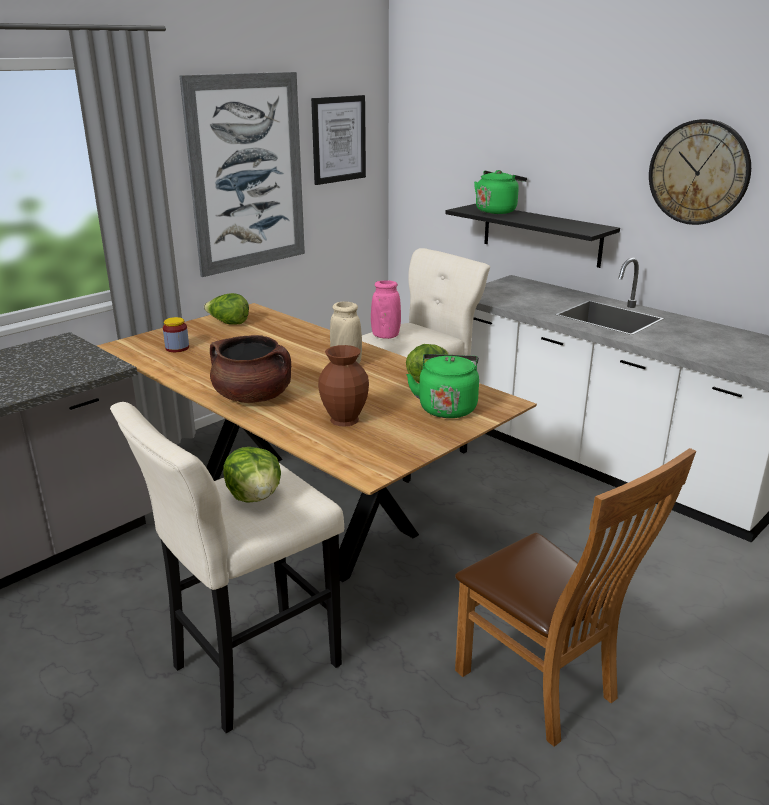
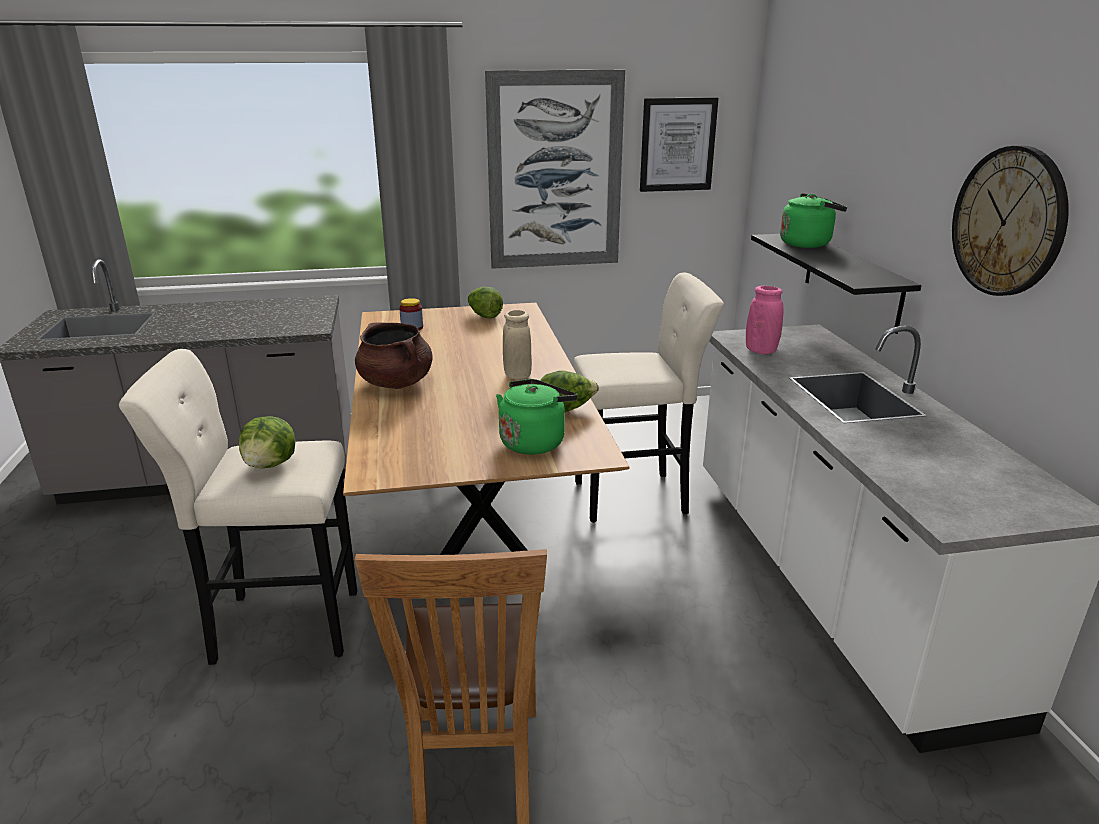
camera: 35 degrees right, 0 degrees up
(345, 420) = (430, 425): brown vase -> none
(385, 336) = (604, 360): pink vase -> pink vase (761, 351)

